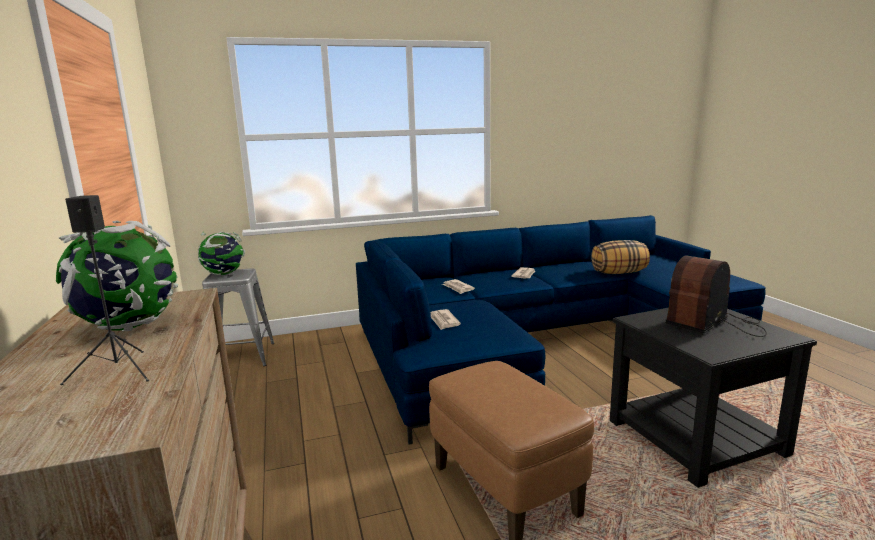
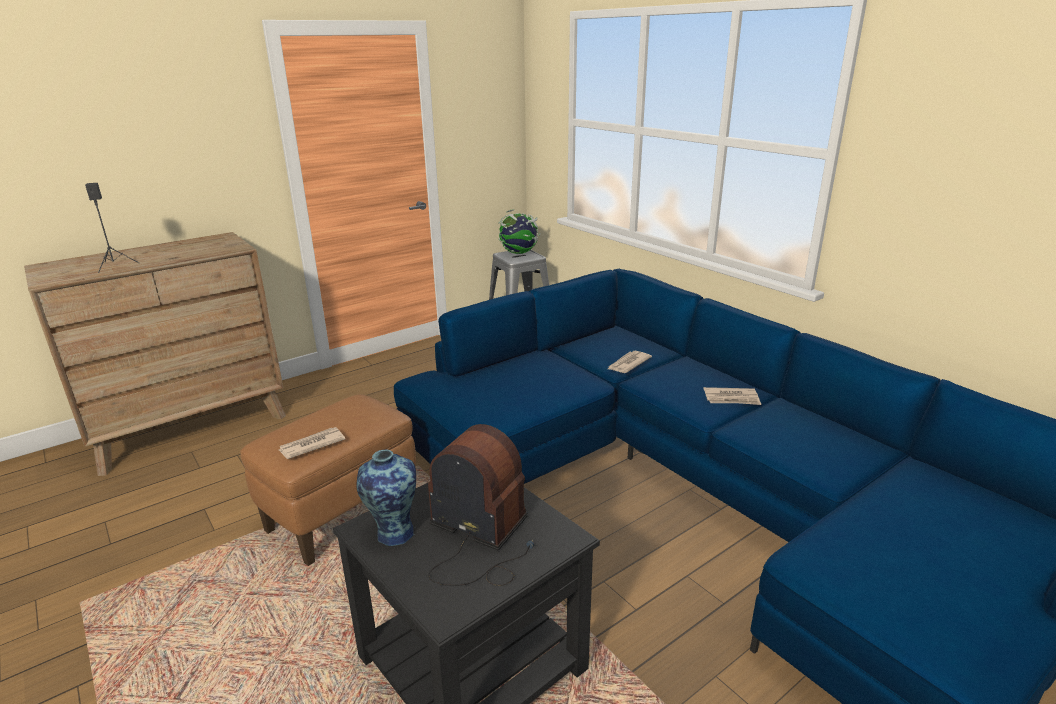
camera: 70 degrees right, 10 degrees up
(128, 327) = (180, 251): globe -> none
(443, 321) = (506, 375): newspaper -> newspaper (311, 445)
(619, 273) = (847, 486): pillow -> none
(714, 345) = (393, 533): none -> vase

